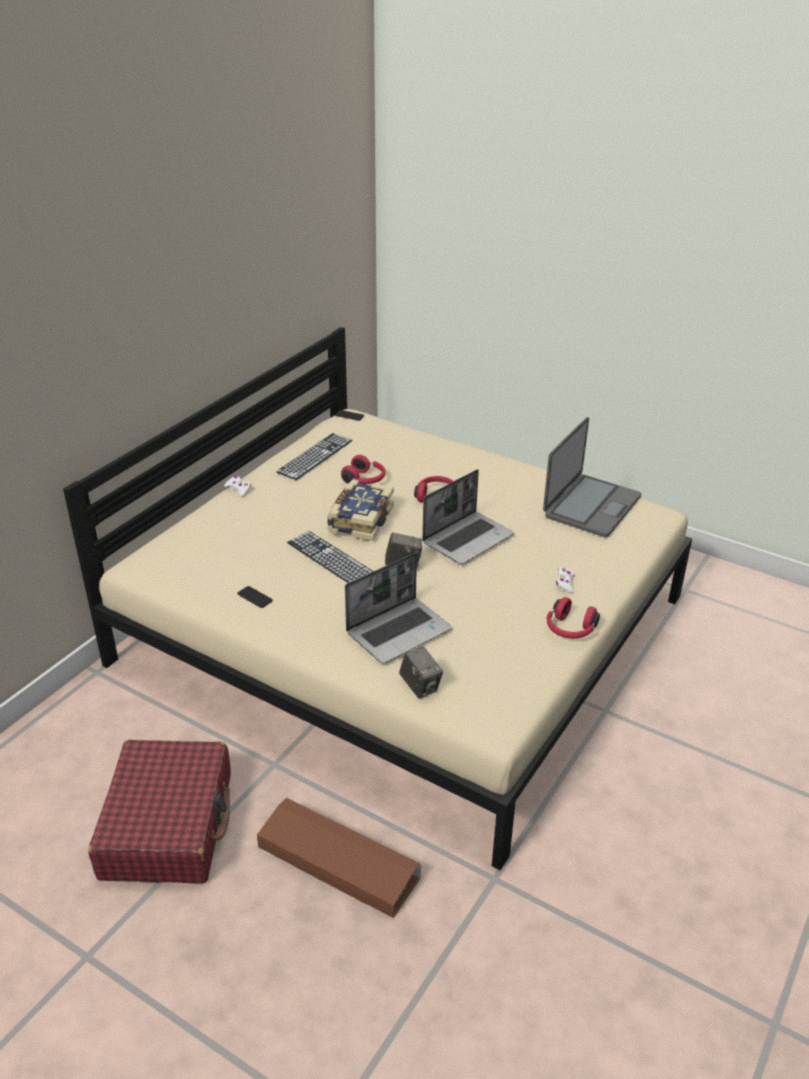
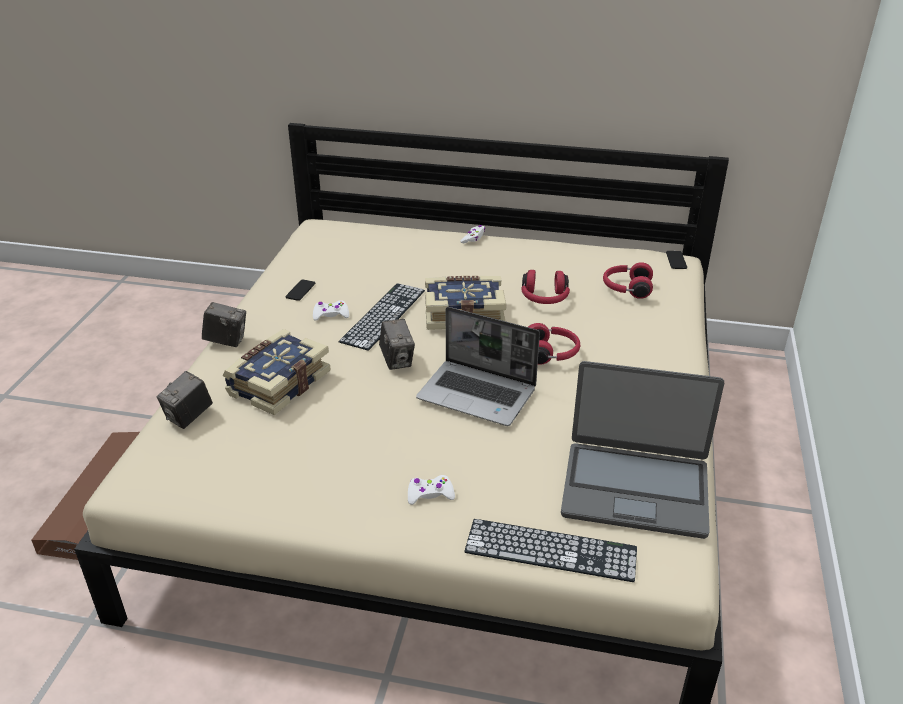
camera: 70 degrees right, 0 degrees up
(168, 825) = (136, 391): red suitcase -> none
(311, 586) = (331, 315): none -> white game controller
(312, 652) = (226, 341): none -> camera
(315, 456) = (568, 260): keyboard -> keyboard (551, 550)
(399, 631) = (277, 383): laptop -> book
(569, 629) = (330, 514): red headphones -> red headphones (626, 289)

